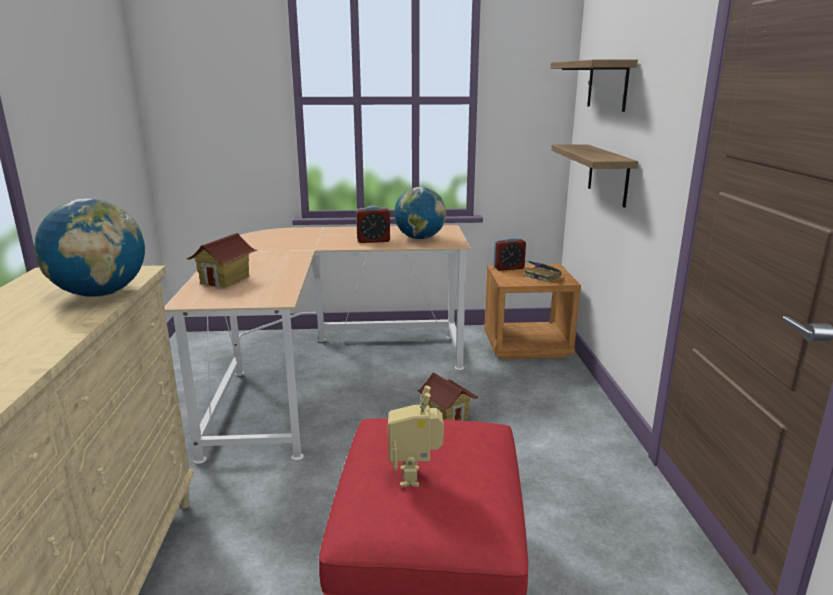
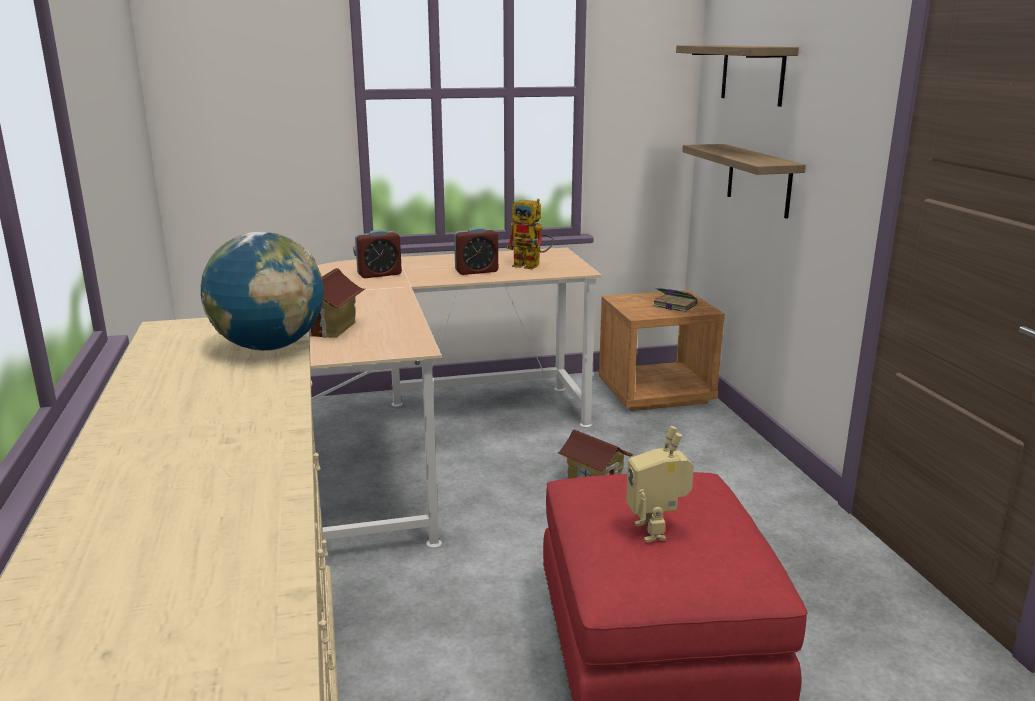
camera: 10 degrees left, 0 degrees up
(420, 238) = (532, 266): globe -> toy robot
(508, 268) = (630, 298): alarm clock -> alarm clock (379, 274)

